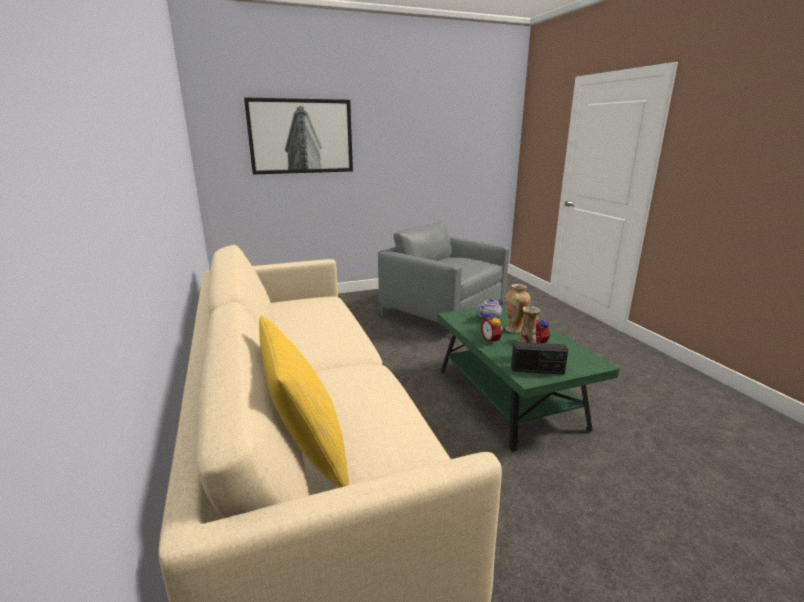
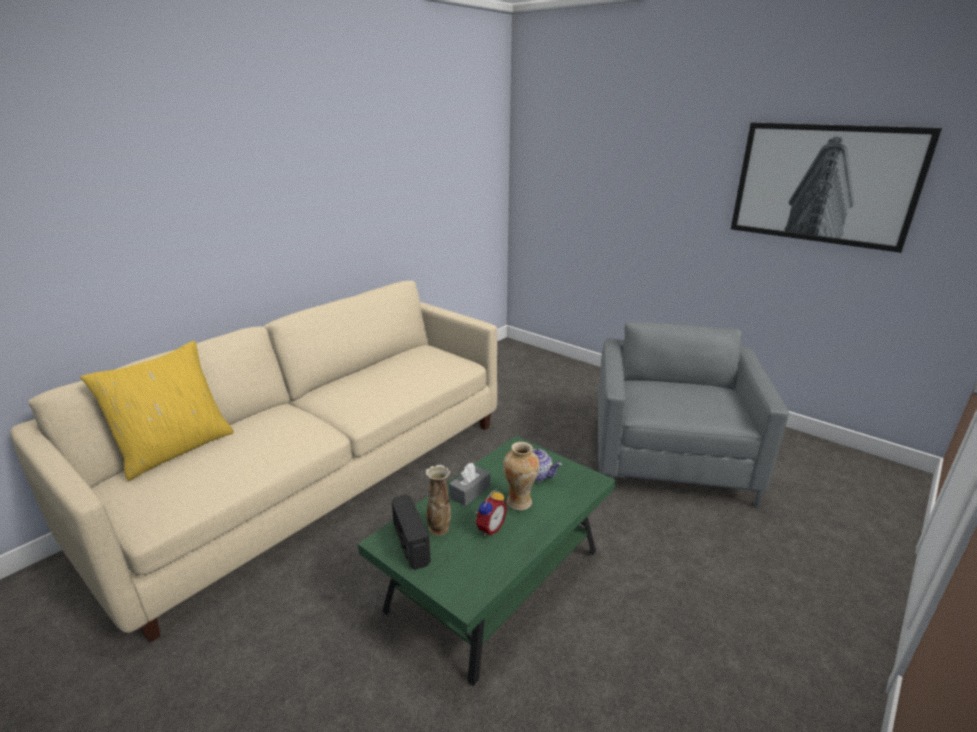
camera: 60 degrees right, 5 degrees up
(301, 136) = (611, 170): picture -> picture (823, 184)
(491, 340) = (470, 492): alarm clock -> grey tissue box

